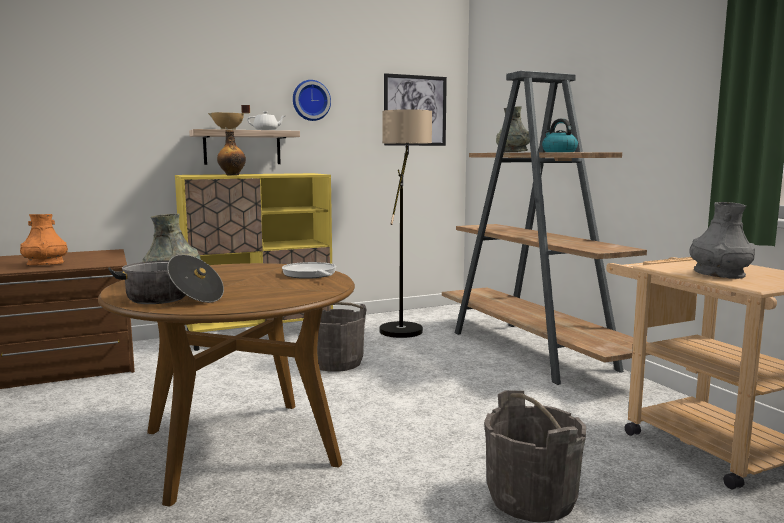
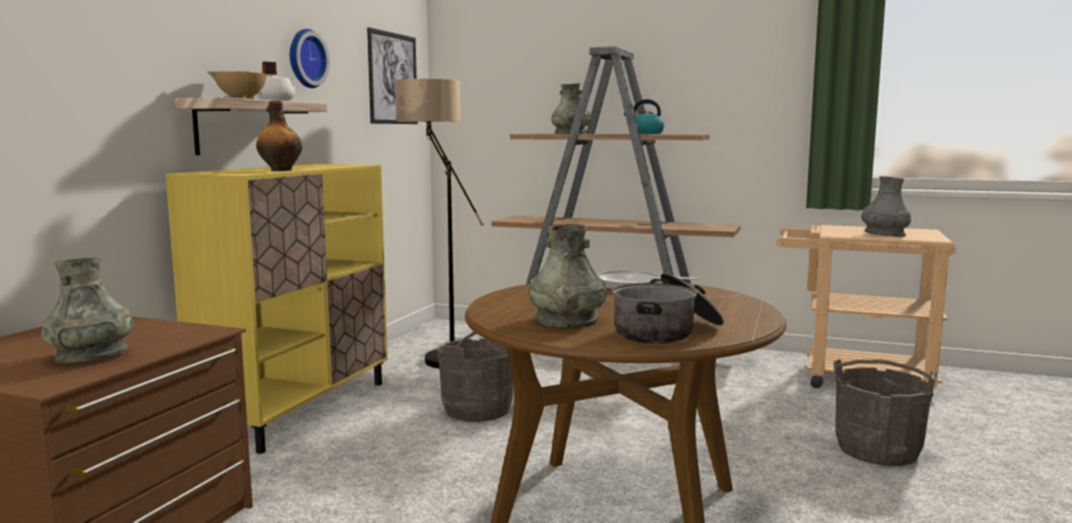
camera: 45 degrees left, 0 degrees up
(45, 264) = (92, 356): orange vase -> grey vase

